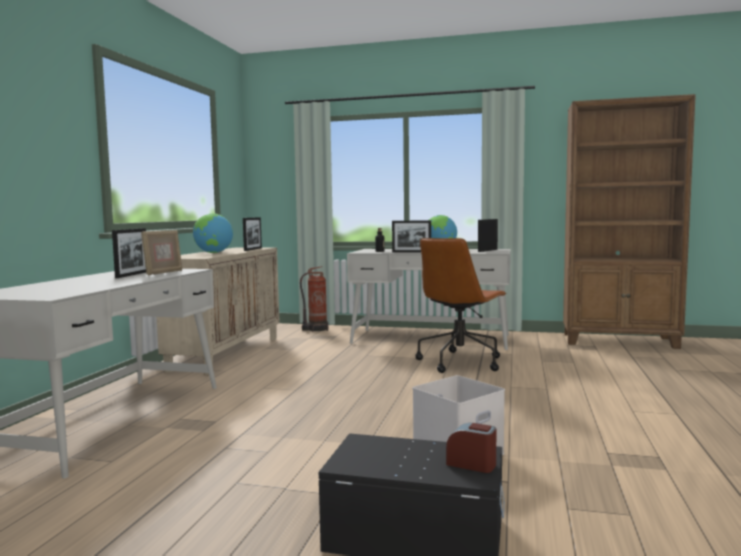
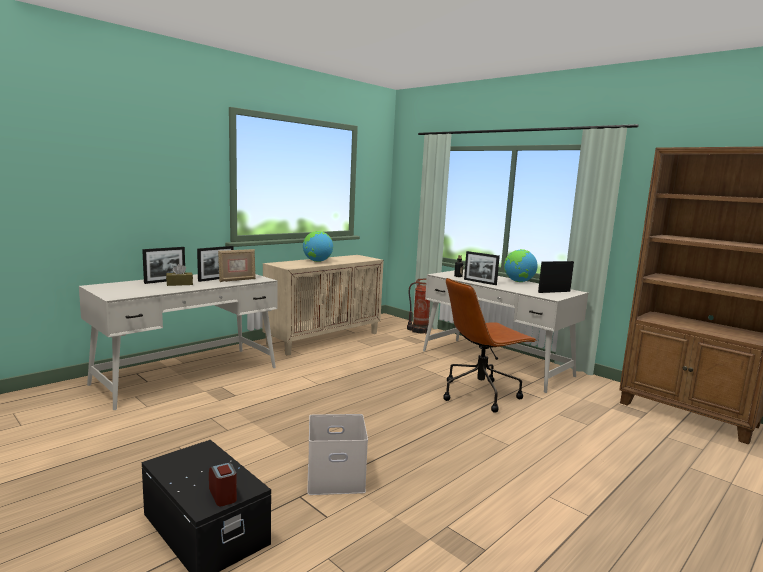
camera: 30 degrees right, 5 degrees up
(99, 281) = (179, 284): none -> brown tissue box
(253, 249) = (357, 260): picture frame -> picture frame (165, 281)

